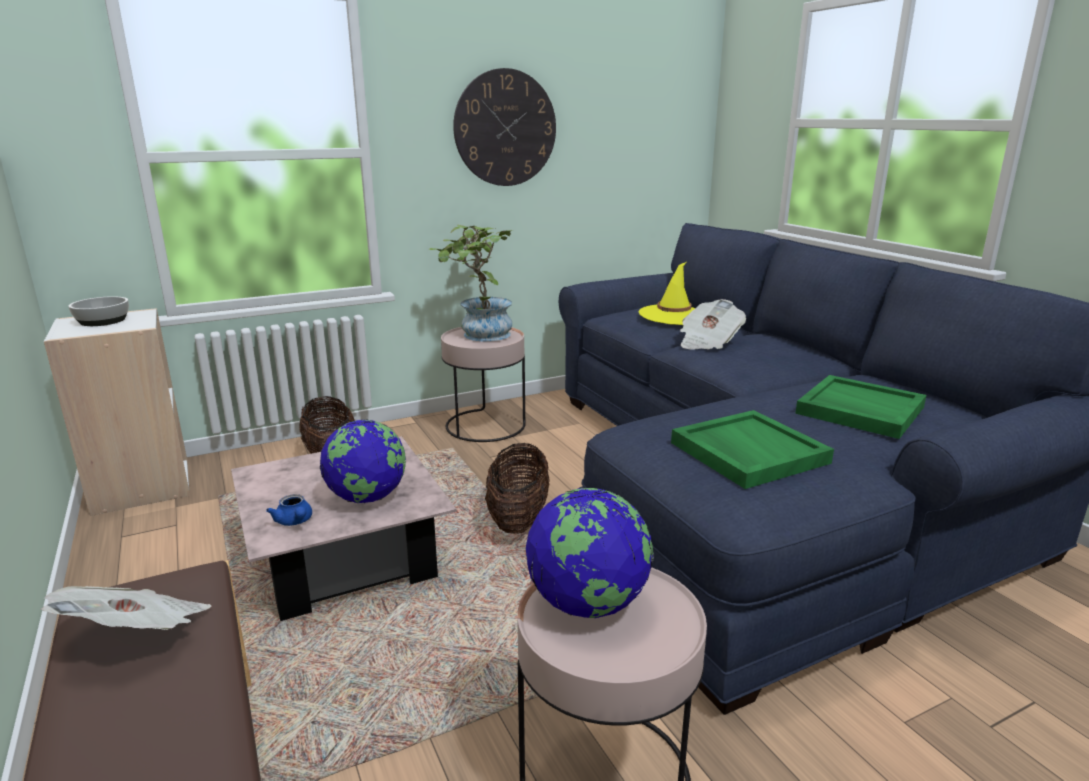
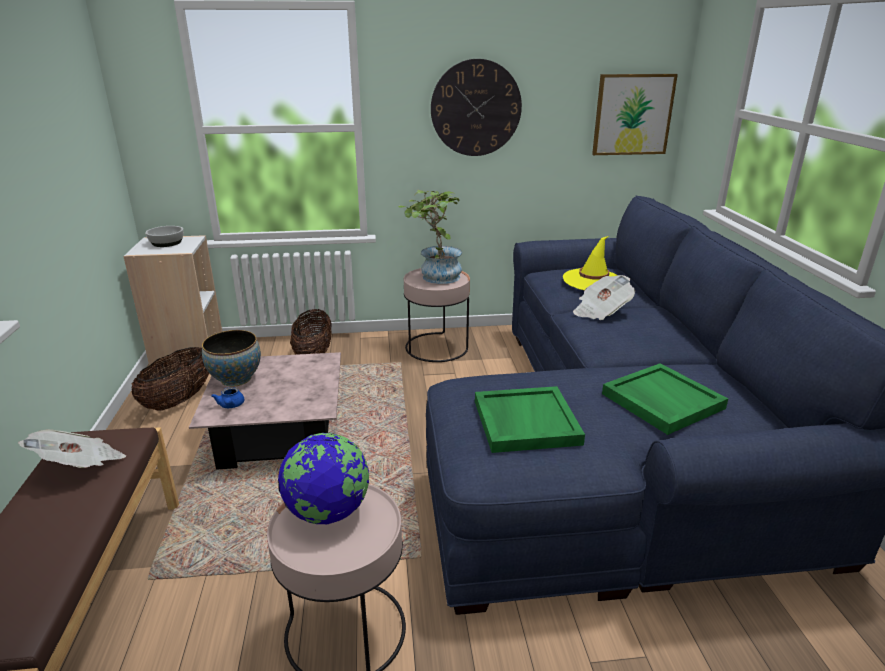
camera: 20 degrees right, 5 degrees up
(277, 489) = (236, 379): none -> bowl
(367, 497) = (285, 397): globe -> none
(518, 518) = (411, 429): basket -> basket (179, 400)
(667, 136) = (632, 114): none -> picture

